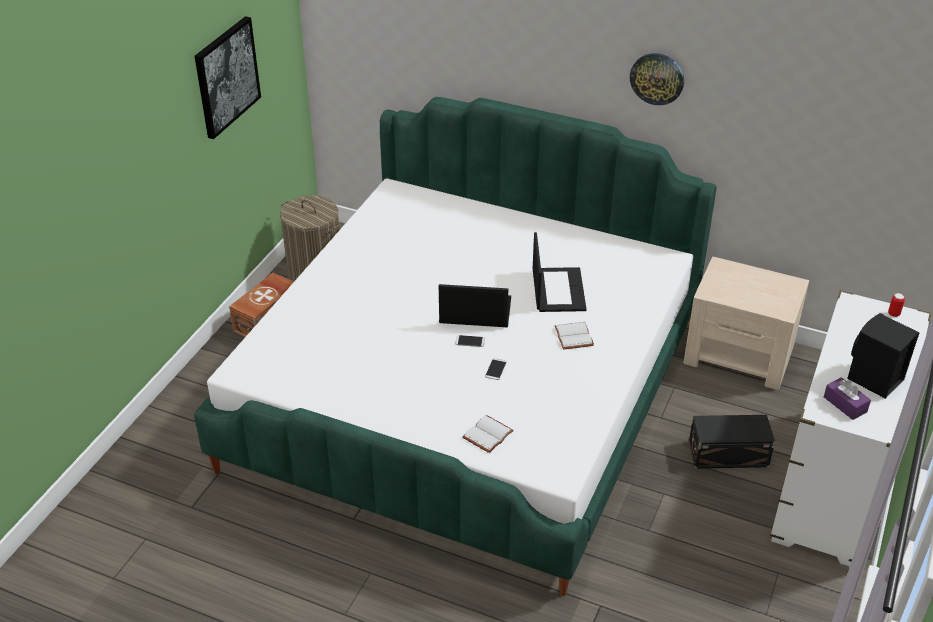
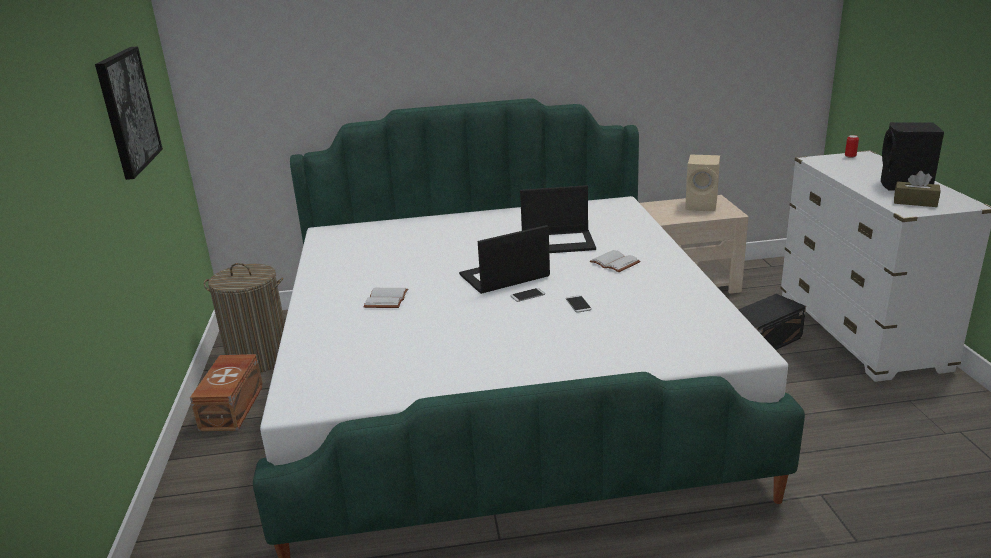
camera: 30 degrees left, 15 degrees down
(488, 436) = (640, 350): white book -> white book (387, 300)
(557, 289) = (558, 242): laptop -> laptop turned 120 degrees clockwise
(657, 78) = (563, 37): wall clock -> none
(769, 288) = (702, 205): none -> beige speaker
(845, 404) = (915, 202): purple tissue box -> brown tissue box

